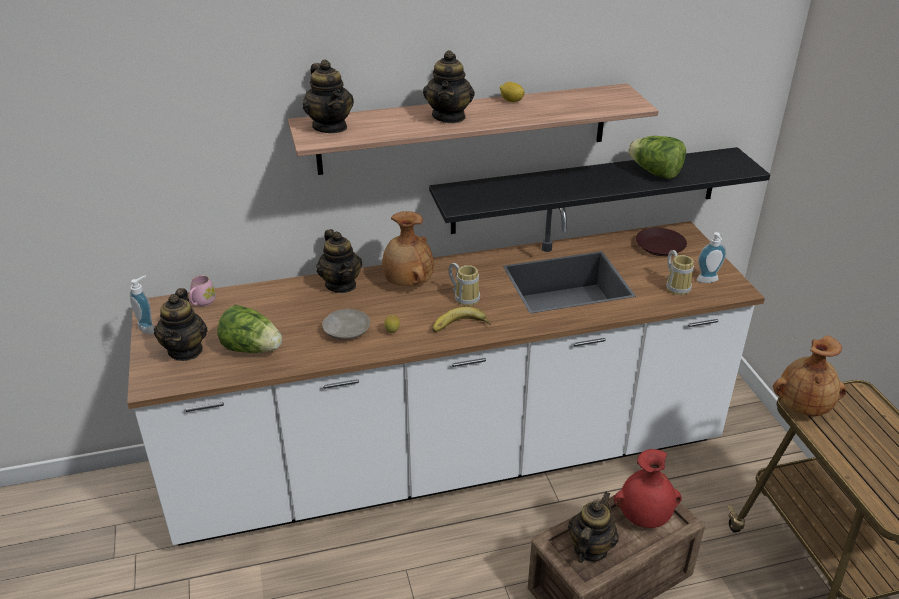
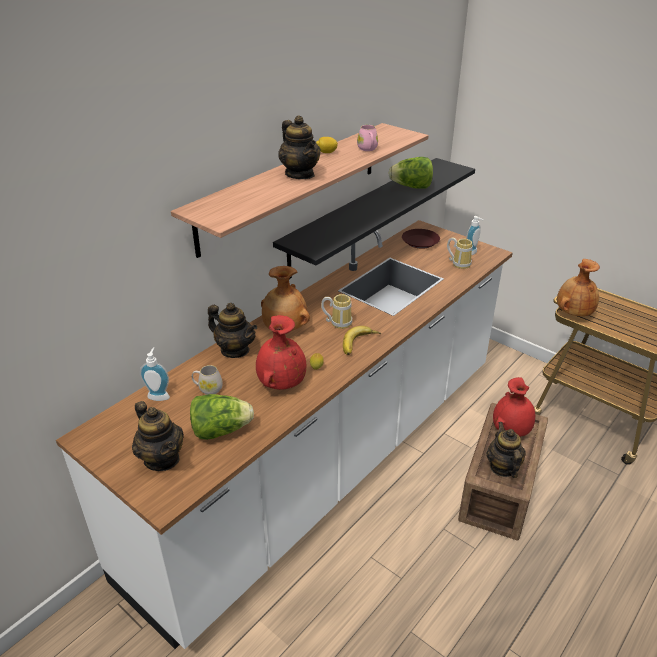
camera: 35 degrees left, 0 degrees up
(149, 327) = (102, 456): soap dispenser -> soap dispenser (159, 395)
(202, 302) = (129, 413): pink mug -> pink mug (368, 149)
(281, 309) = (208, 389): none -> white mug
(330, 127) = (219, 207): teapot -> none
(346, 330) = (281, 382): beige plate -> red vase

